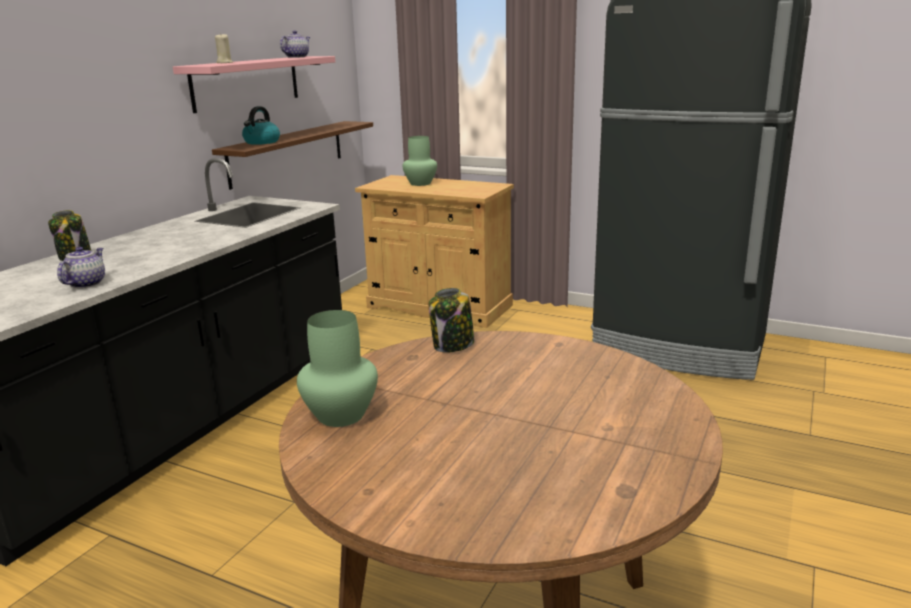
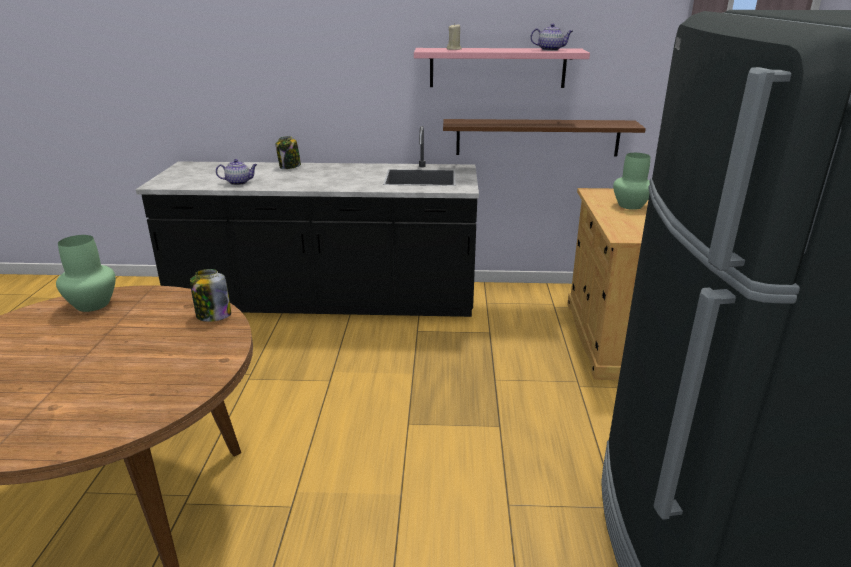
camera: 65 degrees right, 5 degrees up
(261, 142) = (486, 122): kettle -> none

